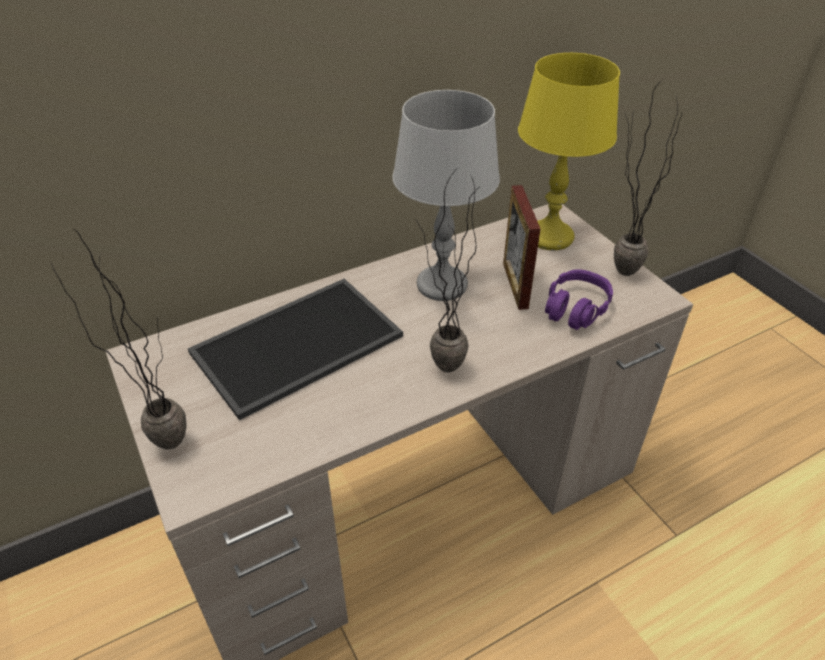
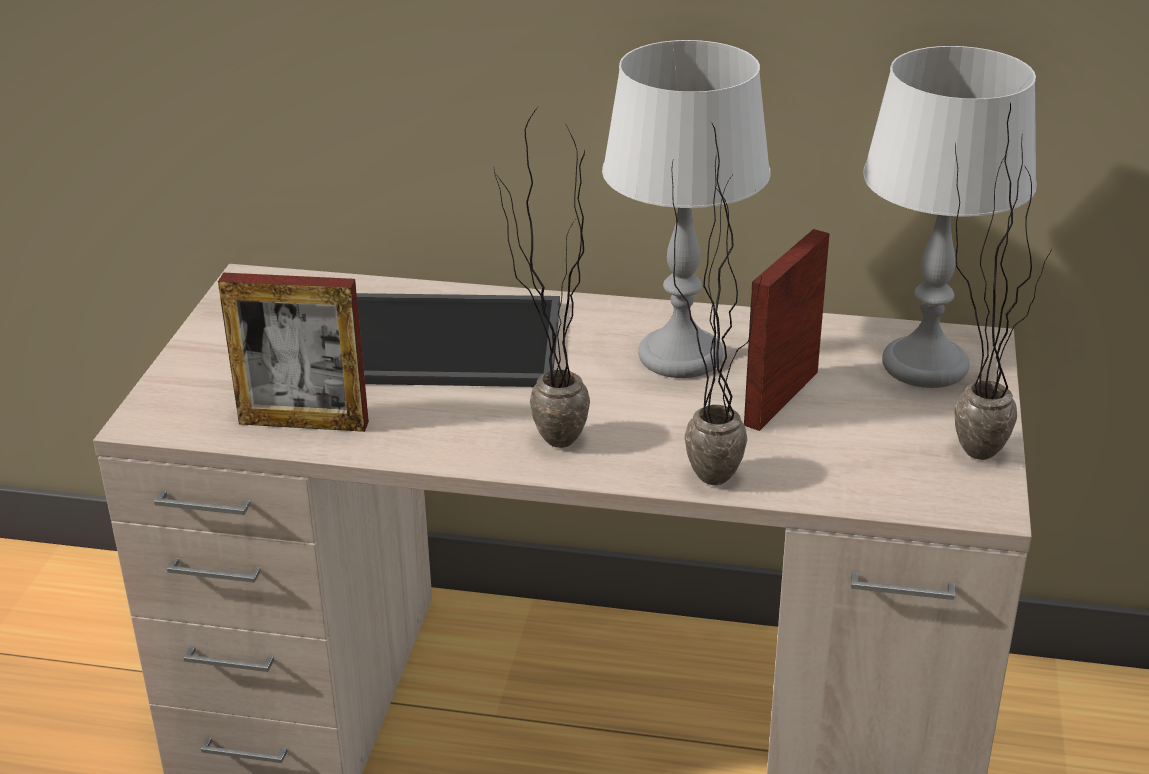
camera: 40 degrees right, 10 degrees down
(162, 436) = (184, 361): potted plant -> potted plant (706, 467)
(294, 436) = (303, 423): none -> picture frame
(550, 236) = (925, 365): yellow table lamp -> grey table lamp
(575, 309) = (828, 460): purple headphones -> none

